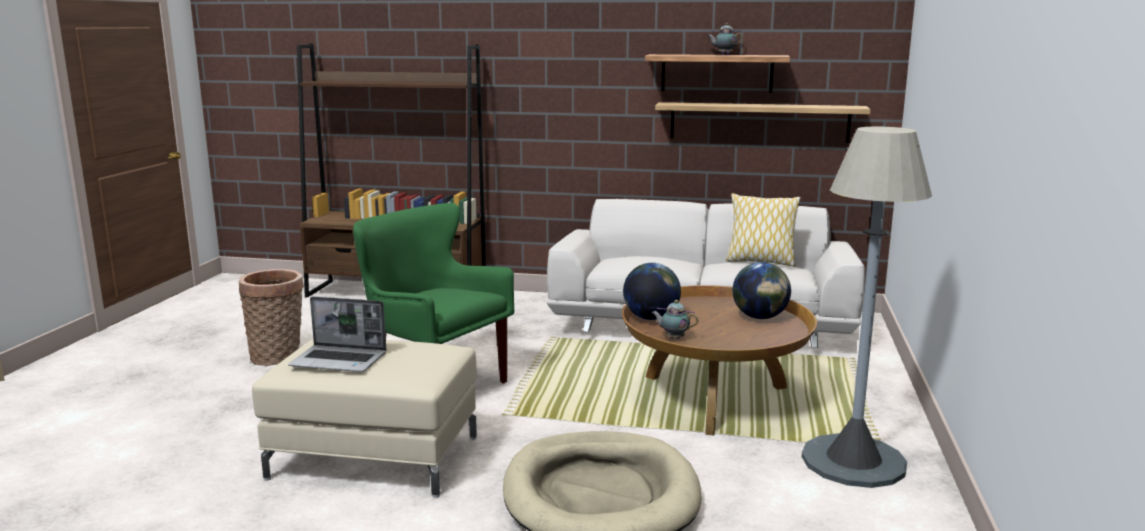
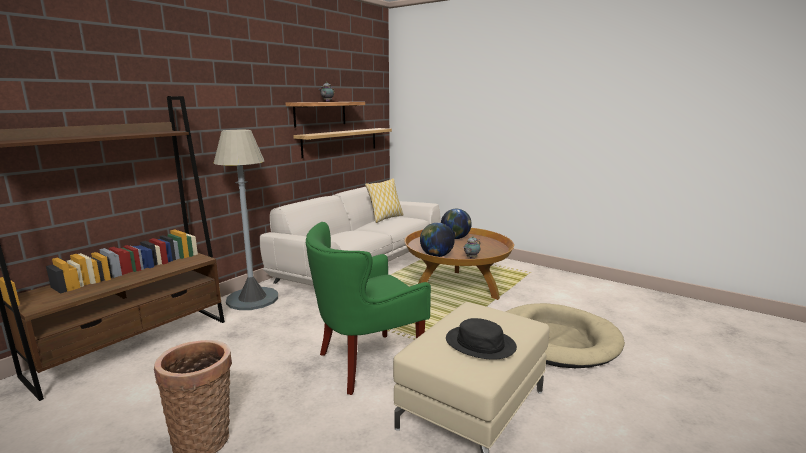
camera: 65 degrees left, 0 degrees up
(340, 360) = (480, 343): laptop -> black hat
(853, 461) = (539, 280): grey floor lamp -> grey floor lamp (252, 299)

